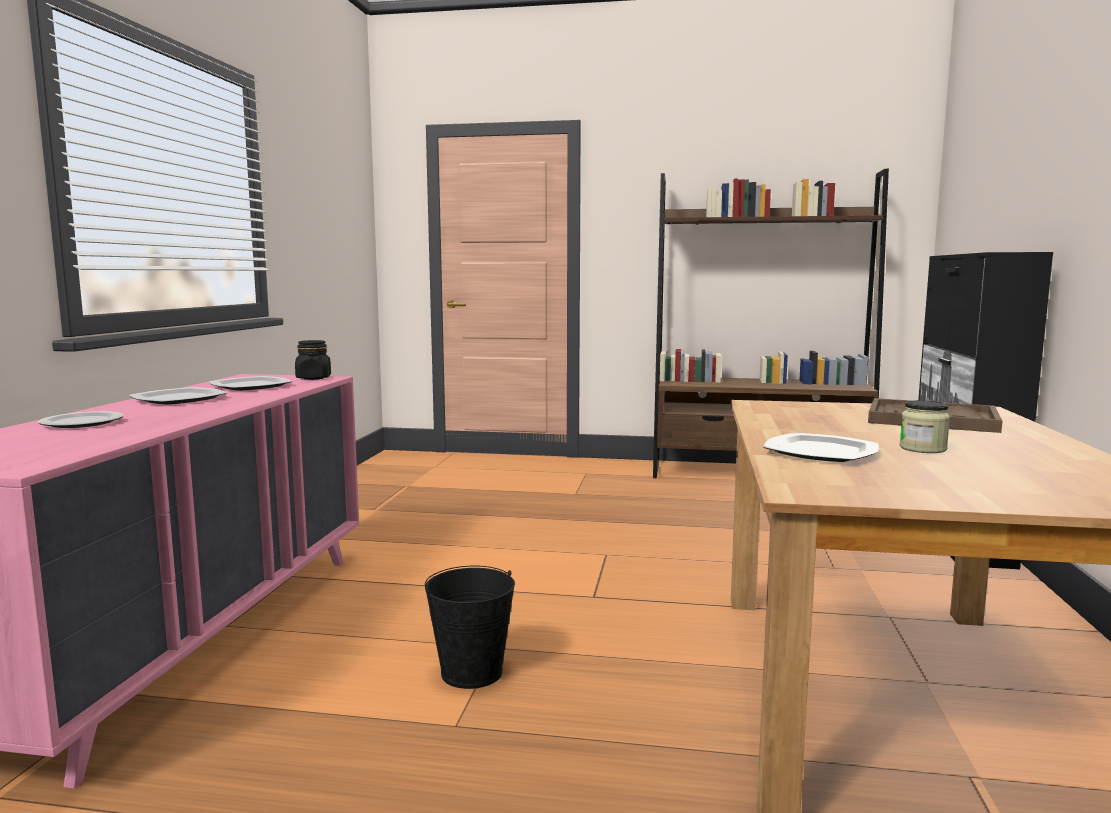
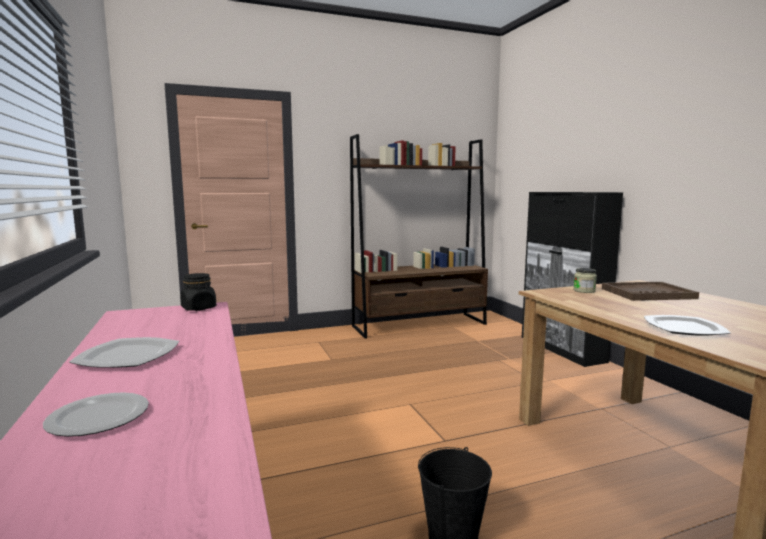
camera: 30 degrees left, 0 degrees up
(251, 386) = (162, 326): plate -> none
(922, 448) = (710, 316): jar -> jar (584, 291)

